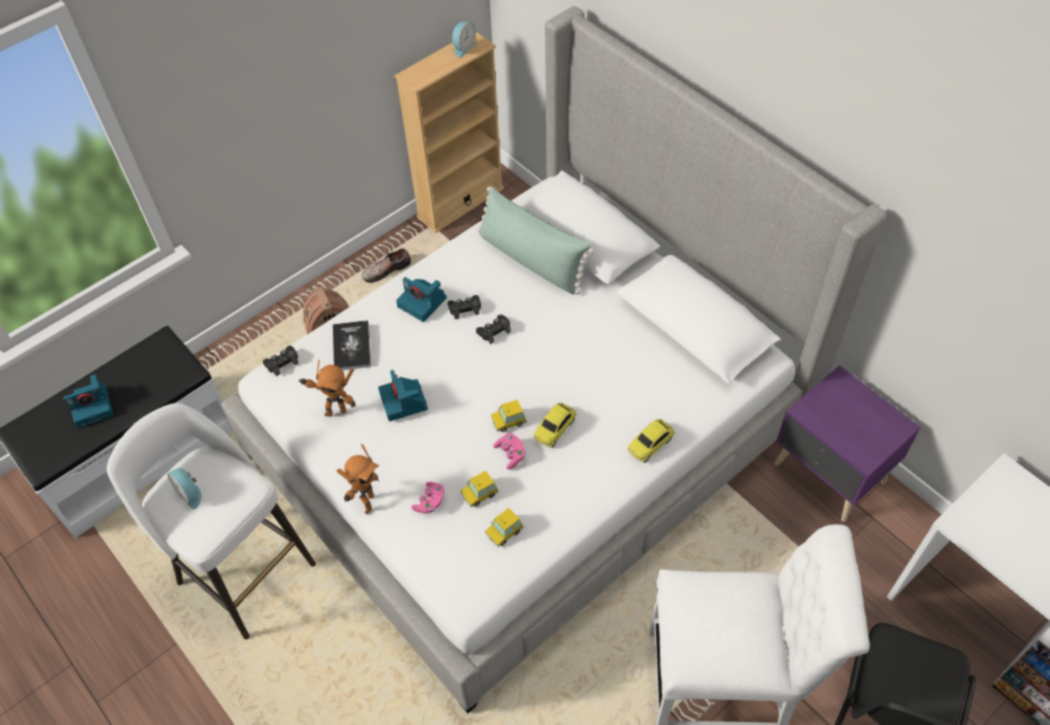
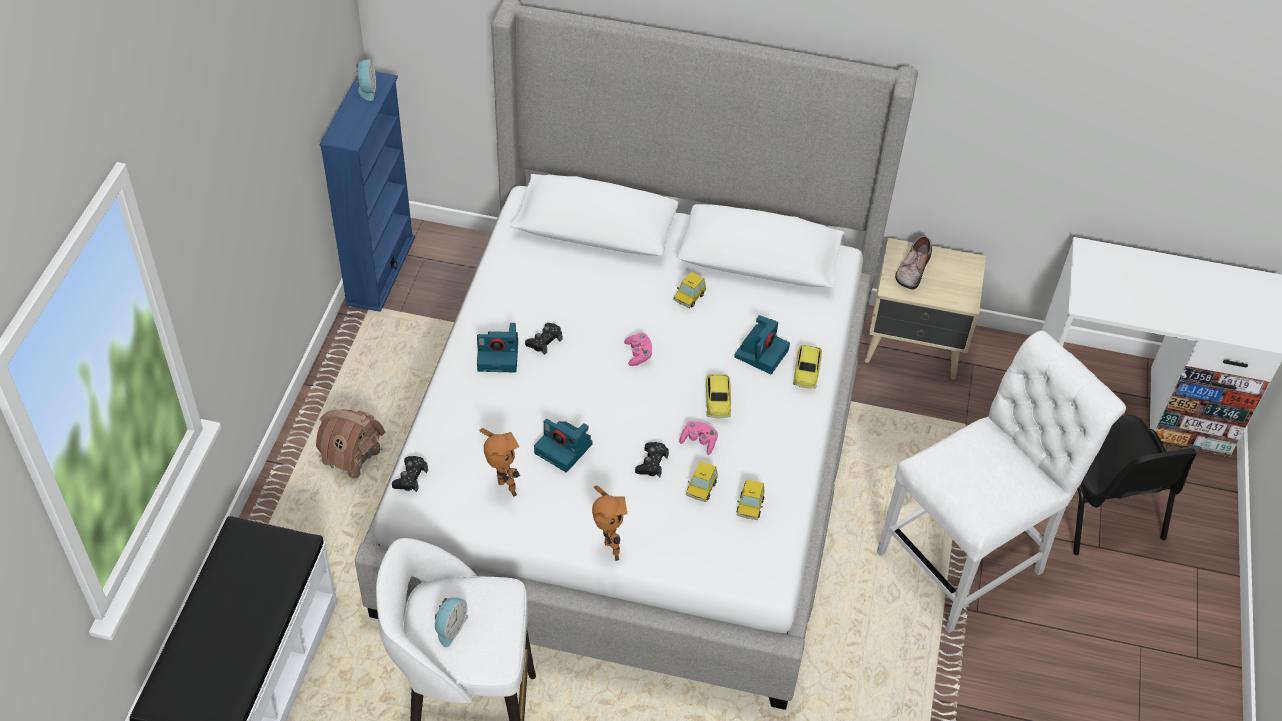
camera: 40 degrees left, 5 degrees down
(93, 406) = (223, 632): camera -> camera (761, 352)
(190, 493) = (450, 627): alarm clock -> alarm clock turned 75 degrees counterclockwise
(335, 410) = (504, 491): toy robot -> toy robot turned 90 degrees counterclockwise
(351, 346) = (468, 427): book -> none
(385, 269) = (358, 371): shoe -> shoe (911, 269)
(430, 502) = (665, 518): pink game controller -> pink game controller (638, 354)
(460, 202) = (380, 271): beige bookcase -> blue bookcase
(494, 331) = (590, 347): black game controller -> black game controller (652, 463)
(508, 421) = (672, 416): toy car -> toy car (689, 297)
(531, 259) = (566, 269): green pillow -> none
(829, 475) = (914, 348): purple nightstand -> beige nightstand

